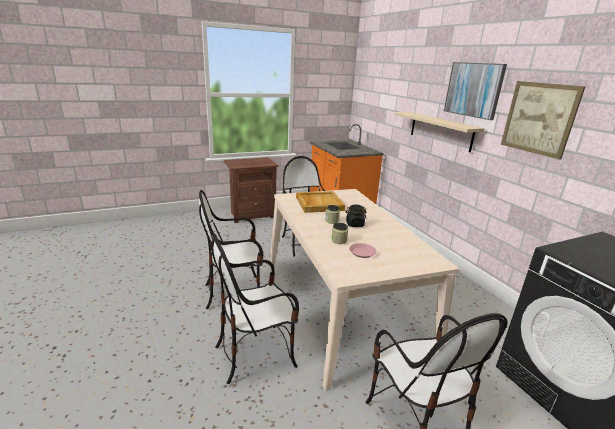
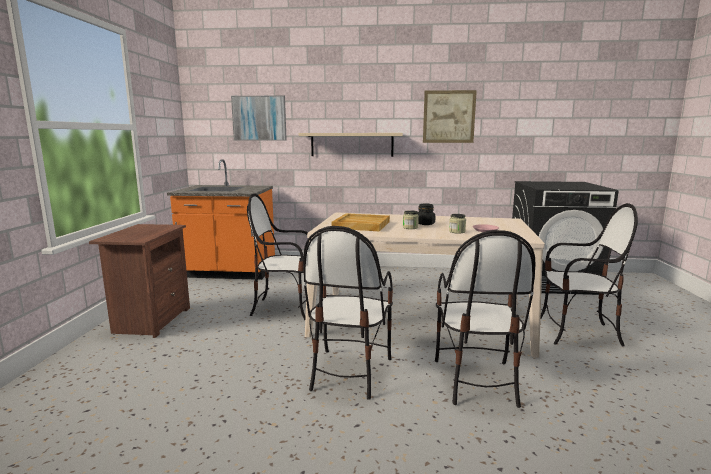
camera: 60 degrees left, 10 degrees down
(473, 89) = (382, 101): picture -> picture (259, 118)

